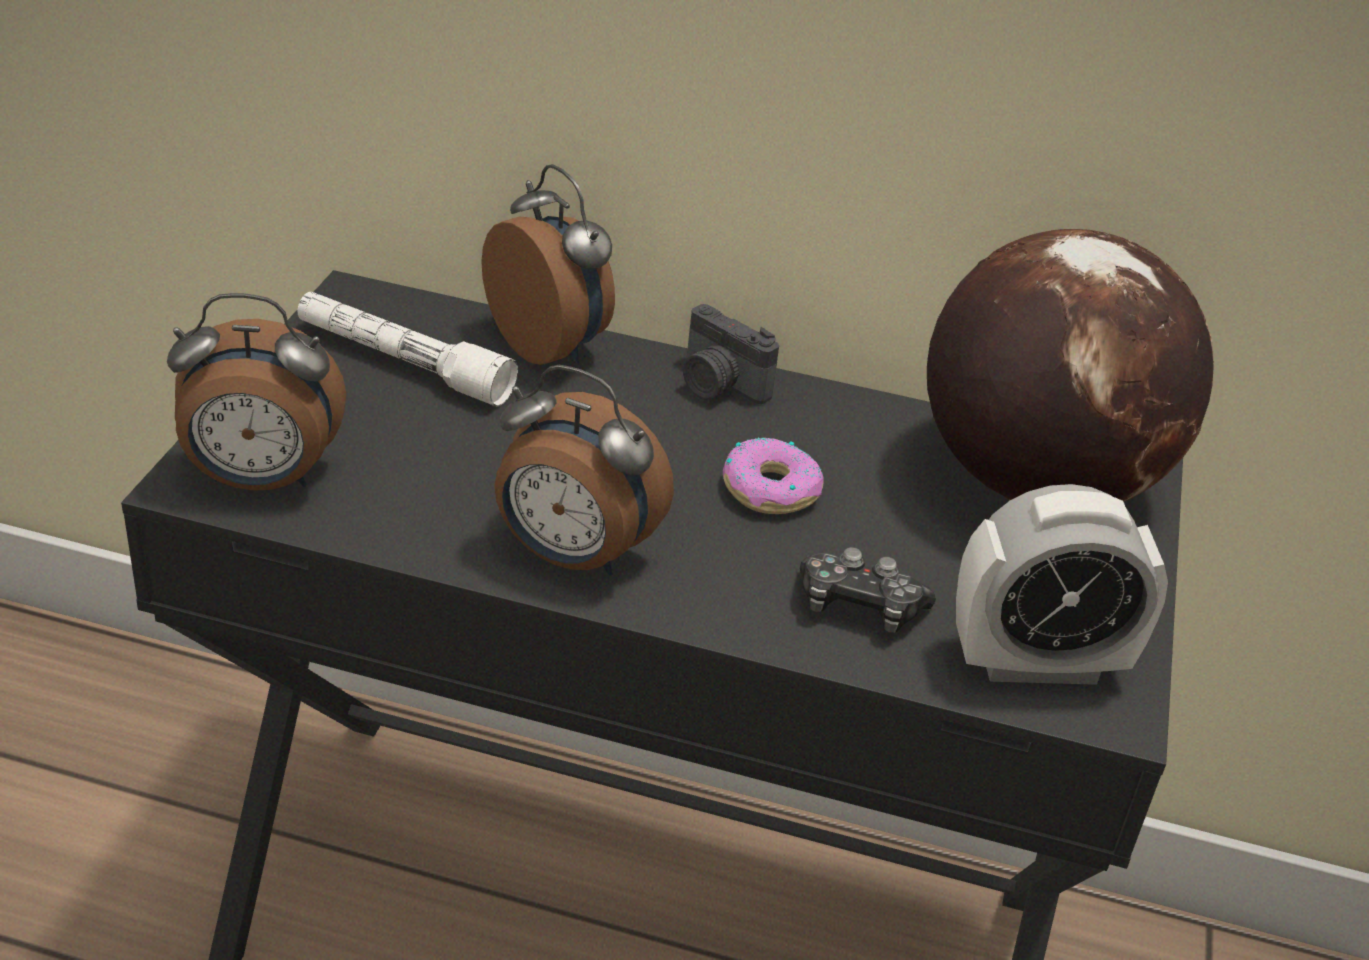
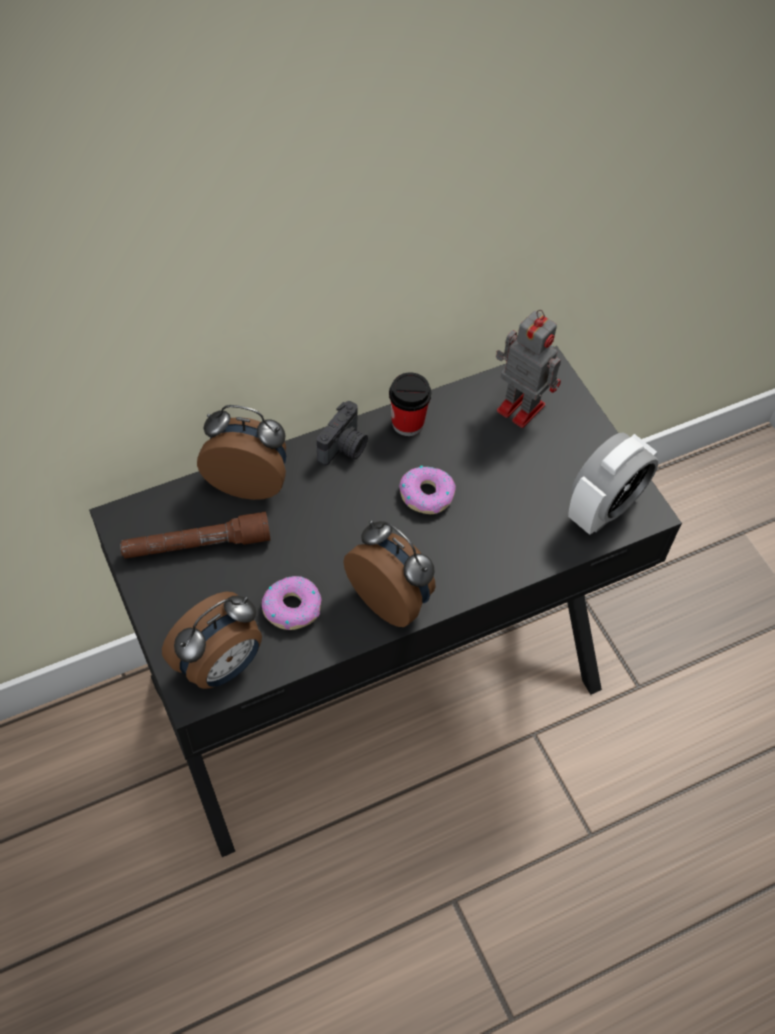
camera: 40 degrees left, 20 degrees up
(402, 363) = (196, 545): white flashlight -> brown flashlight
(429, 483) = (292, 607): none -> donut
(572, 556) = (391, 598): alarm clock -> alarm clock turned 120 degrees counterclockwise
(718, 385) = (344, 447): camera -> camera turned 60 degrees counterclockwise
(840, 410) = (407, 423): none -> cup
(859, 606) = (519, 532): game controller -> none
(1036, 482) = (518, 406): globe -> toy robot

